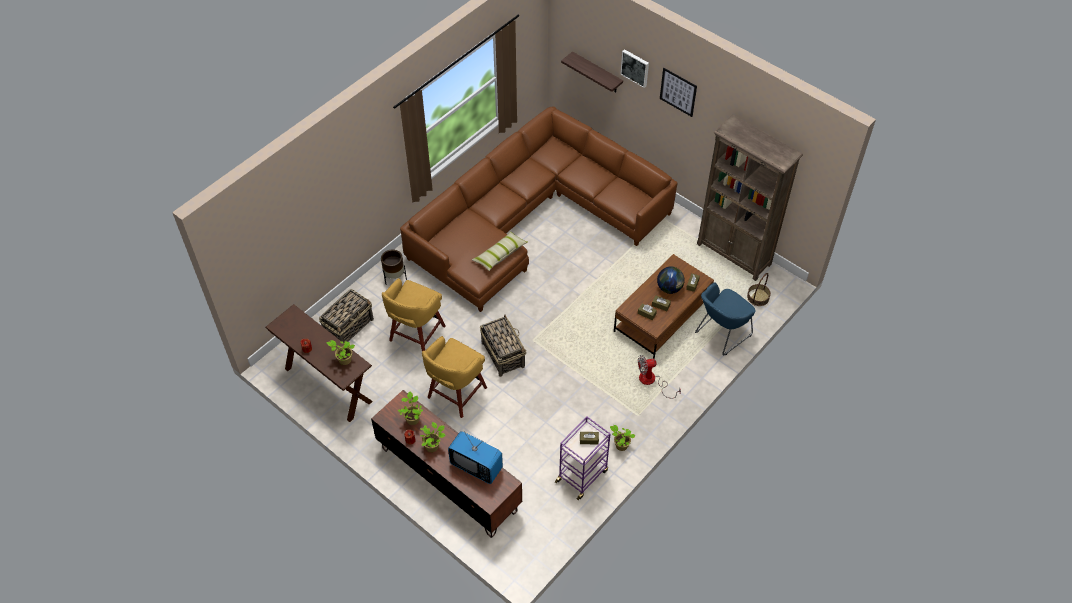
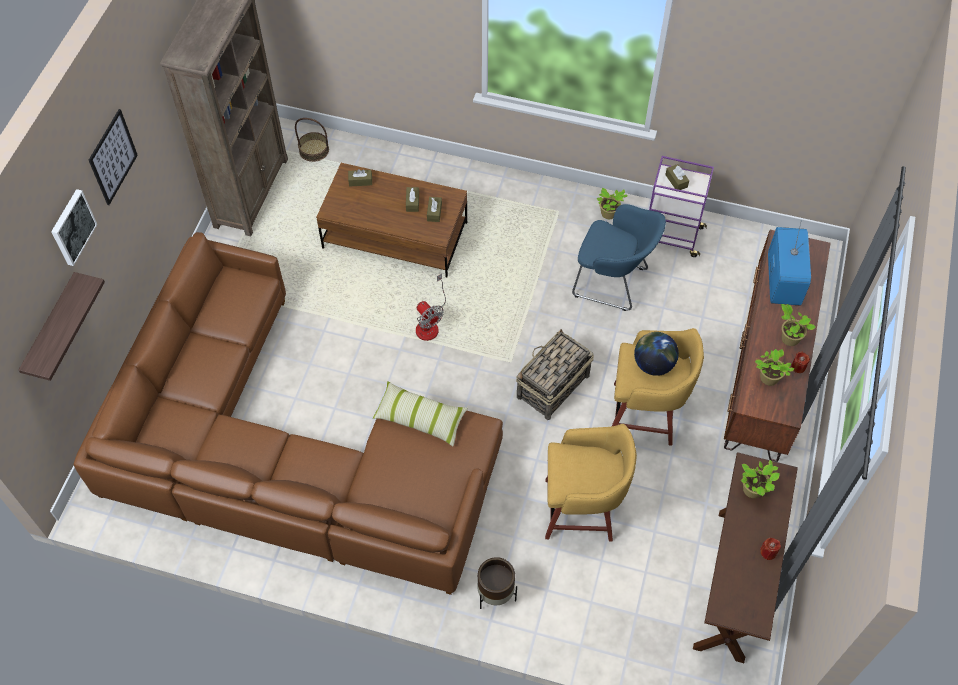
camera: 115 degrees left, 5 degrees up
(349, 326) = (619, 612): basket -> none
(652, 381) = (501, 214): fan -> fan (429, 323)
(669, 288) = (379, 202): globe -> globe (653, 364)
(720, 334) = (393, 169): blue armchair -> blue armchair (613, 282)

